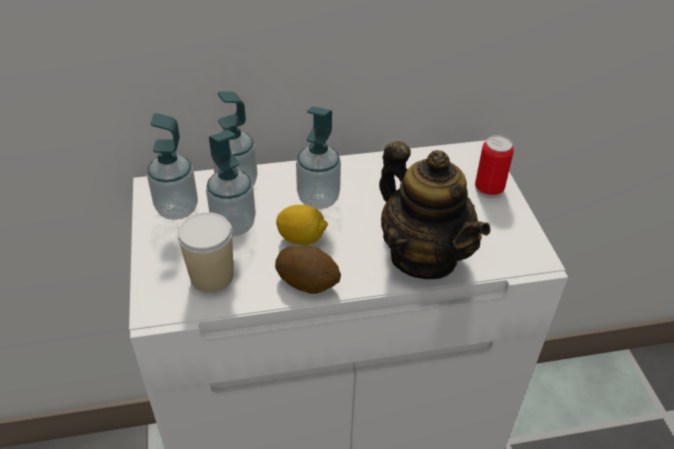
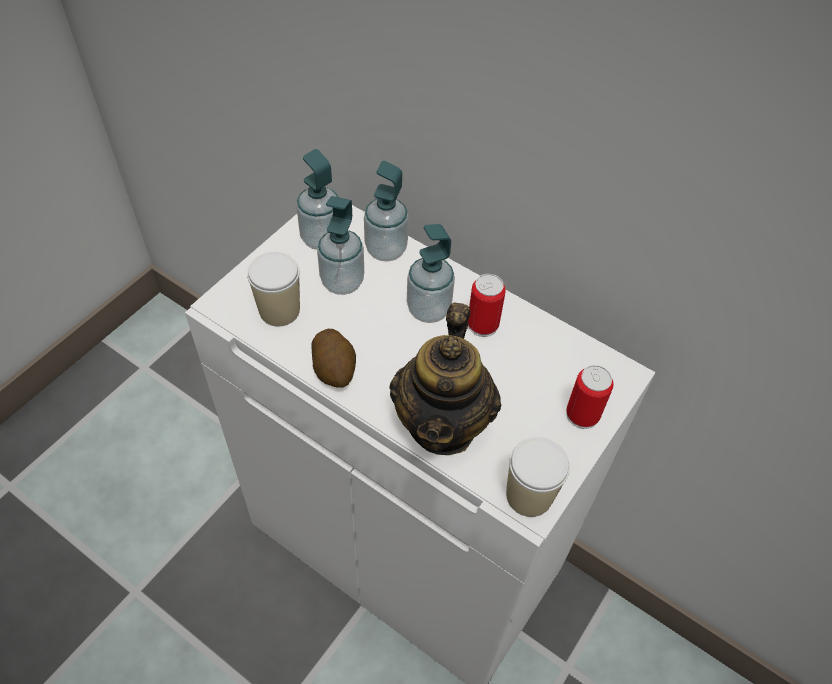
camera: 45 degrees right, 10 degrees up
(302, 238) = (374, 332): lemon -> none
(365, 183) = (482, 325): none -> can
(525, 254) = (529, 495): none -> cup

